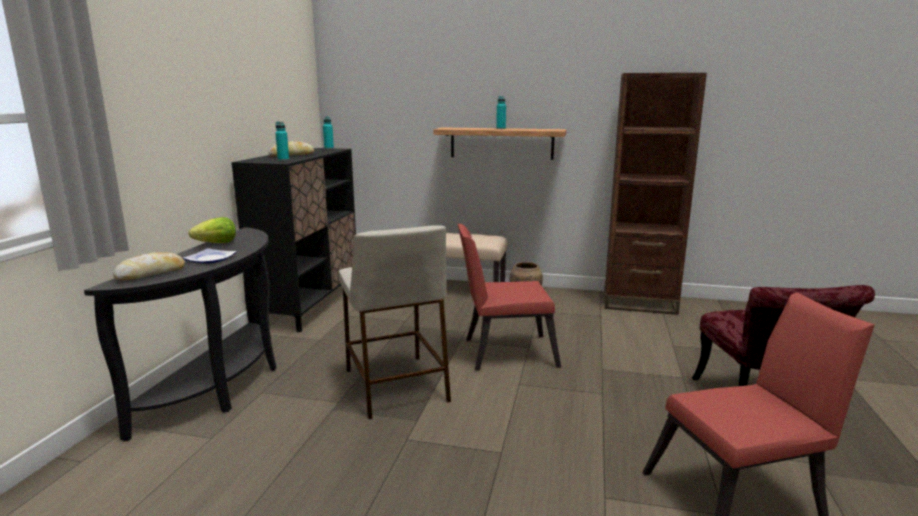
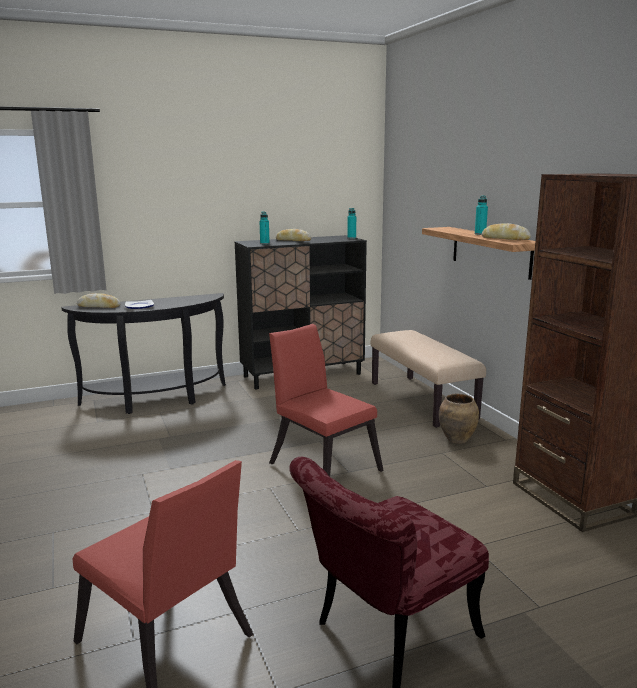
camera: 55 degrees right, 0 degrees up
(217, 243) = (174, 299): lettuce -> none
(395, 384) = (213, 444): beige stool -> none
(536, 129) = (505, 239): none -> bread

